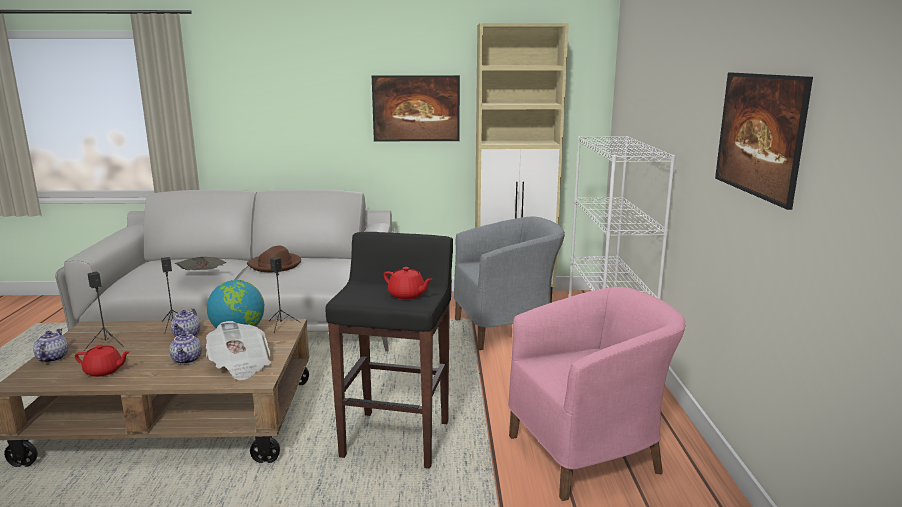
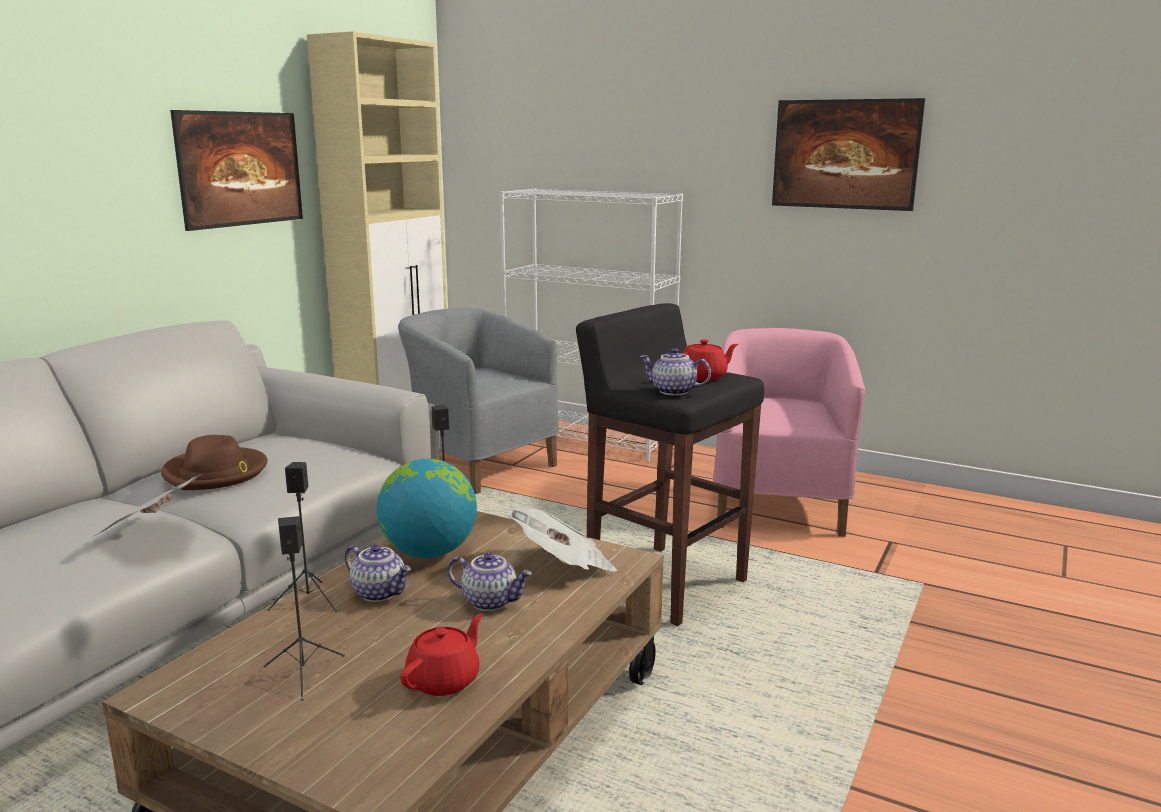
camera: 60 degrees left, 0 degrees up
(52, 358) = (292, 740): teapot -> teapot (673, 391)
(507, 329) = (478, 464): grey armchair -> grey armchair turned 60 degrees counterclockwise

